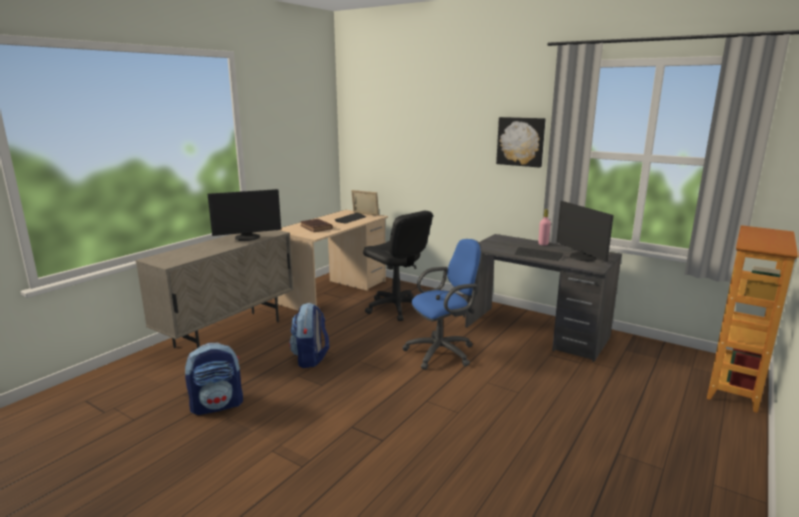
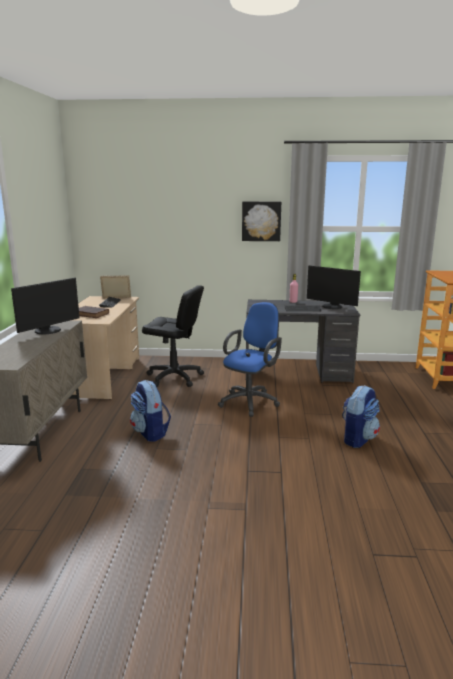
camera: 30 degrees left, 0 degrees up
(217, 405) = (113, 492): backpack -> backpack (358, 438)

